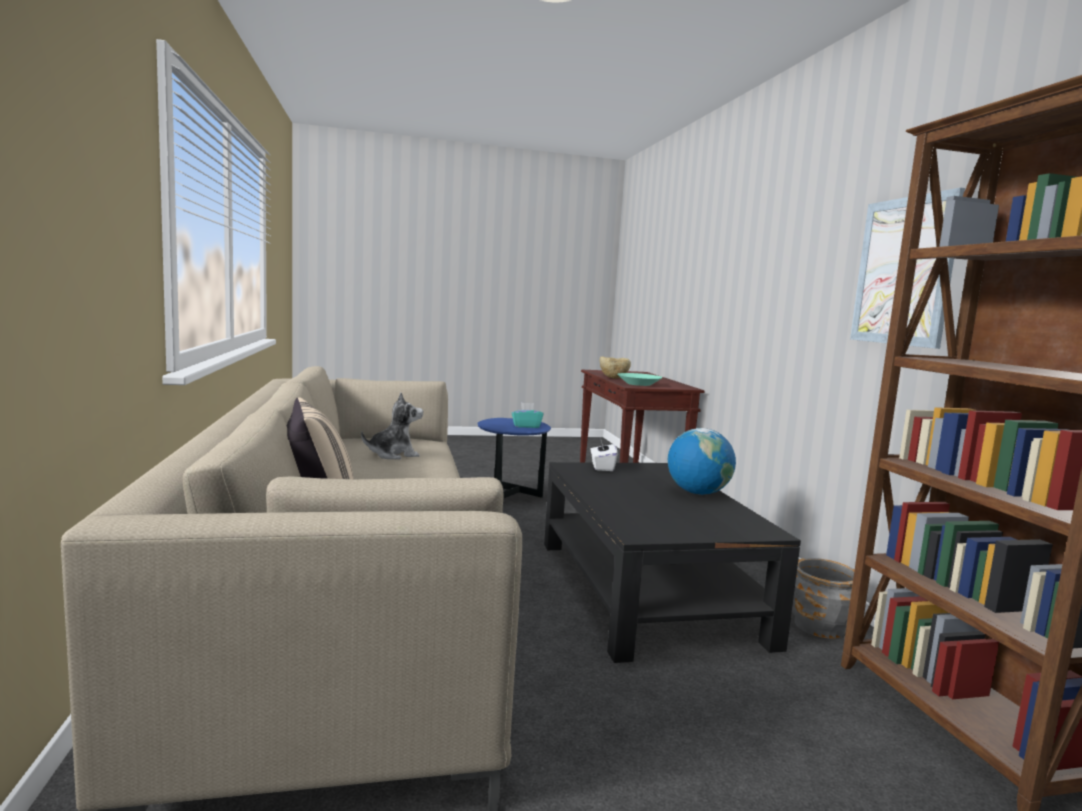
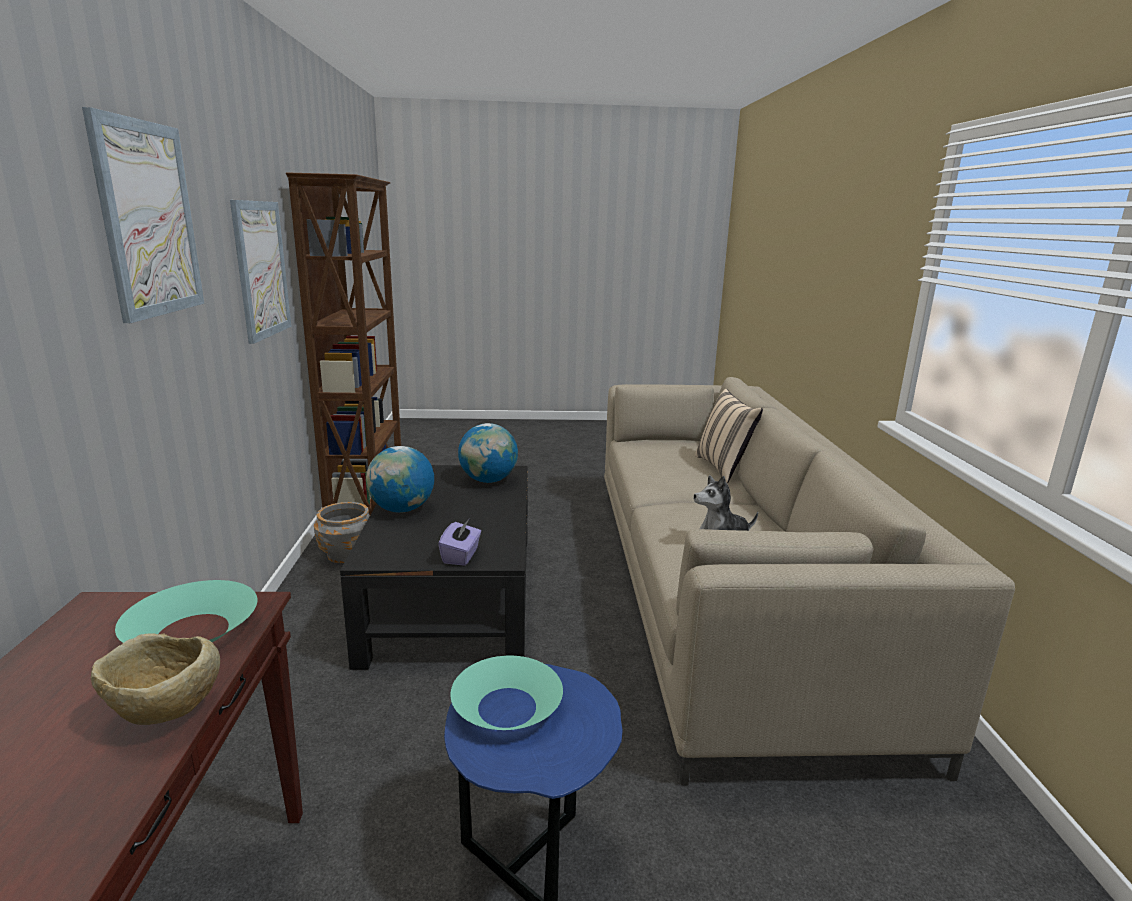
camera: 170 degrees left, 10 degrees up
(526, 426) = (507, 707): turquoise tissue box -> turquoise bowl
(602, 467) = (461, 556): white tissue box -> purple tissue box
(651, 521) = (488, 480): none -> globe
(787, 234) = (148, 219): none -> picture

